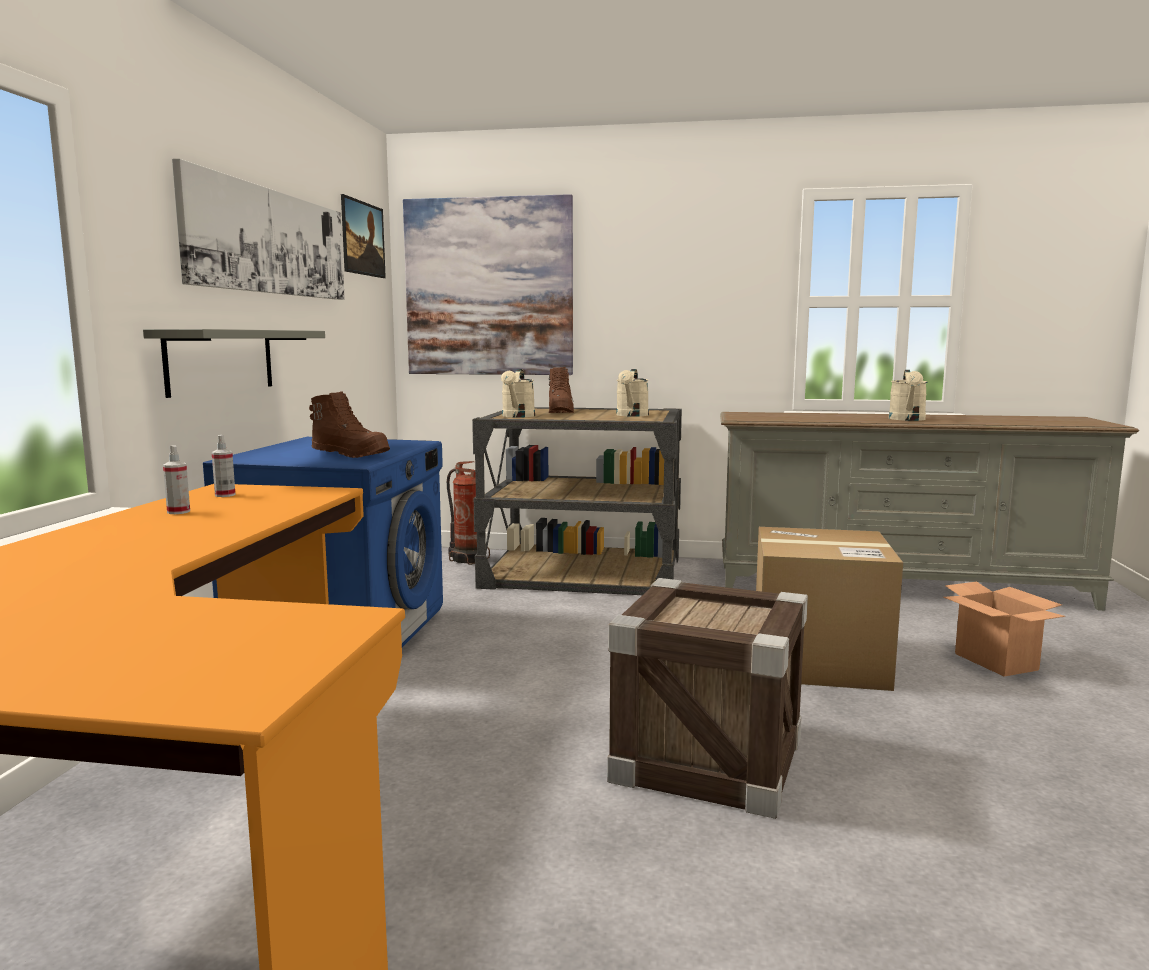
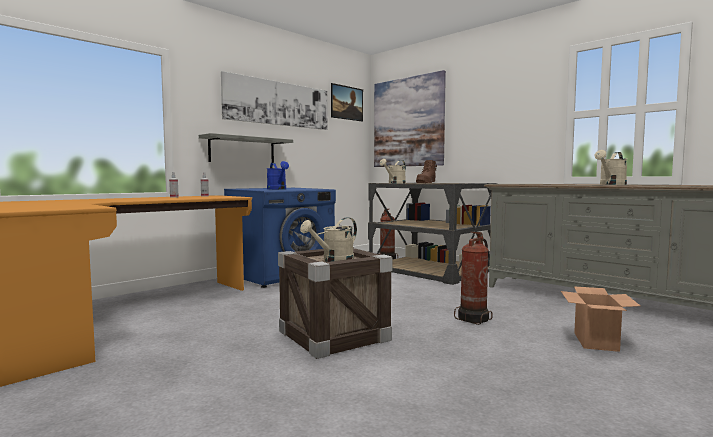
camera: 35 degrees right, 5 degrees down
(351, 454) = (278, 189): brown boot -> blue watering can
(631, 415) = (452, 183): beige watering can -> beige watering can (333, 260)
(818, 661) = (474, 319): cardboard box -> fire extinguisher

